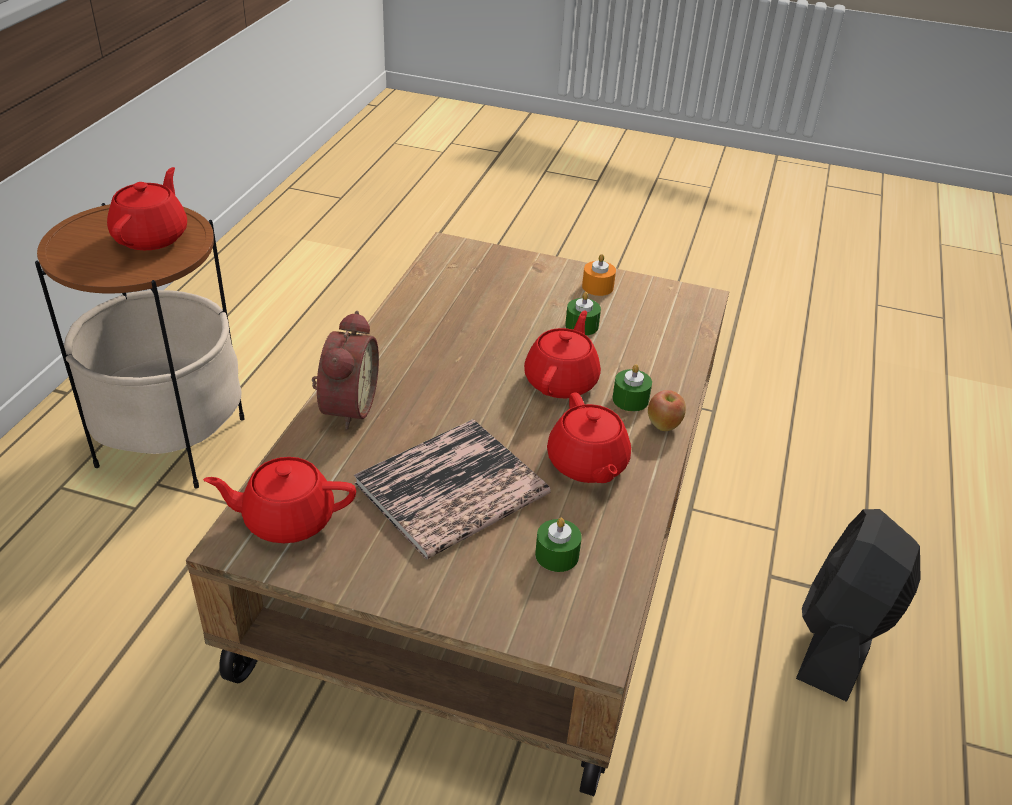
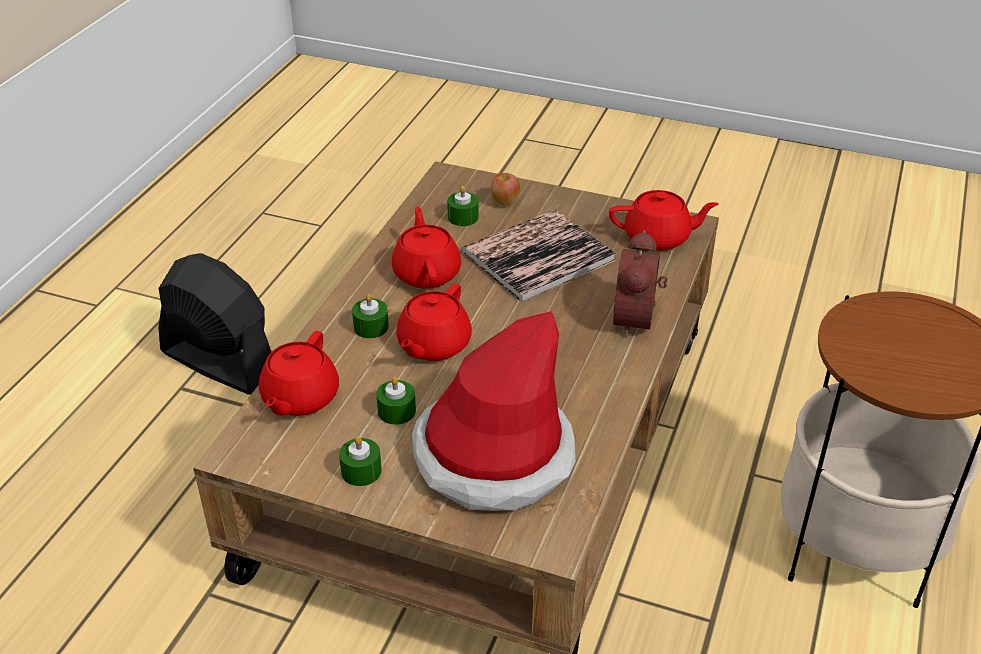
camera: 175 degrees left, 0 degrees up
(152, 236) = (891, 353): red teapot -> red teapot (299, 398)
(494, 294) = (493, 456): none -> hat
(597, 287) = (361, 471): orange candle -> green candle
(664, 425) = (348, 304): apple -> apple (504, 202)
(840, 637) = (219, 362): black fan -> black fan turned 90 degrees counterclockwise

